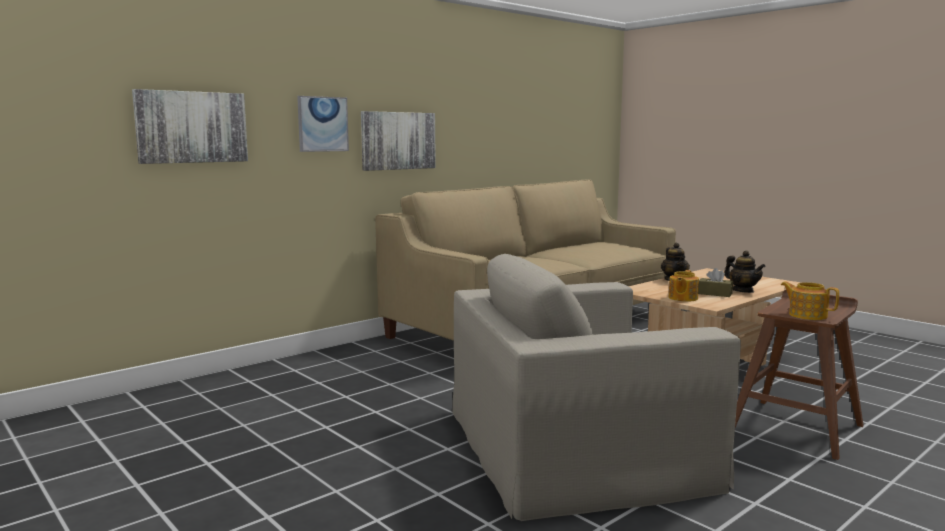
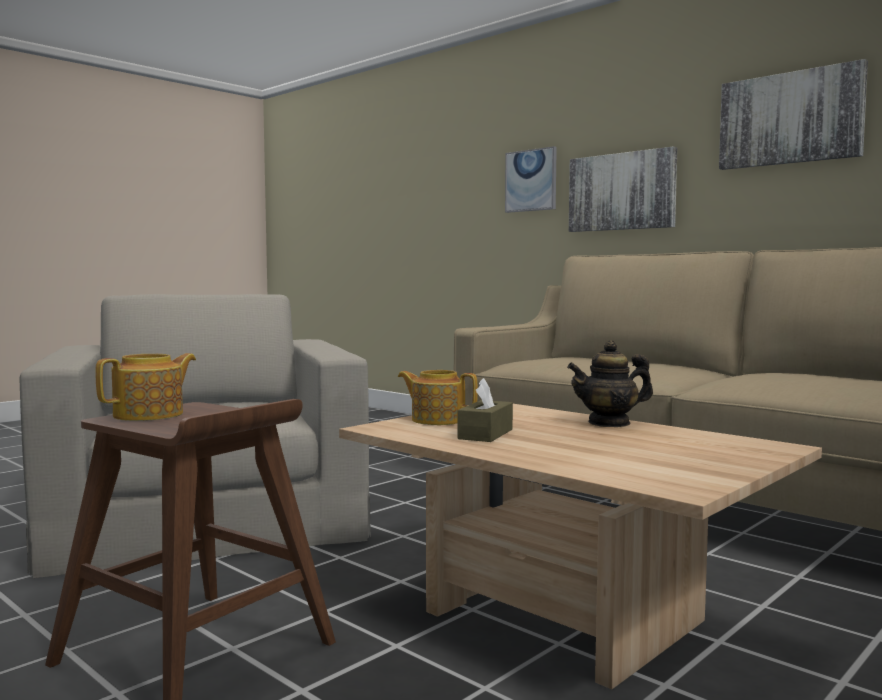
camera: 85 degrees right, 5 degrees down
(192, 127) = (427, 195): picture -> picture (790, 118)
(743, 291) = (526, 449): teapot -> none

